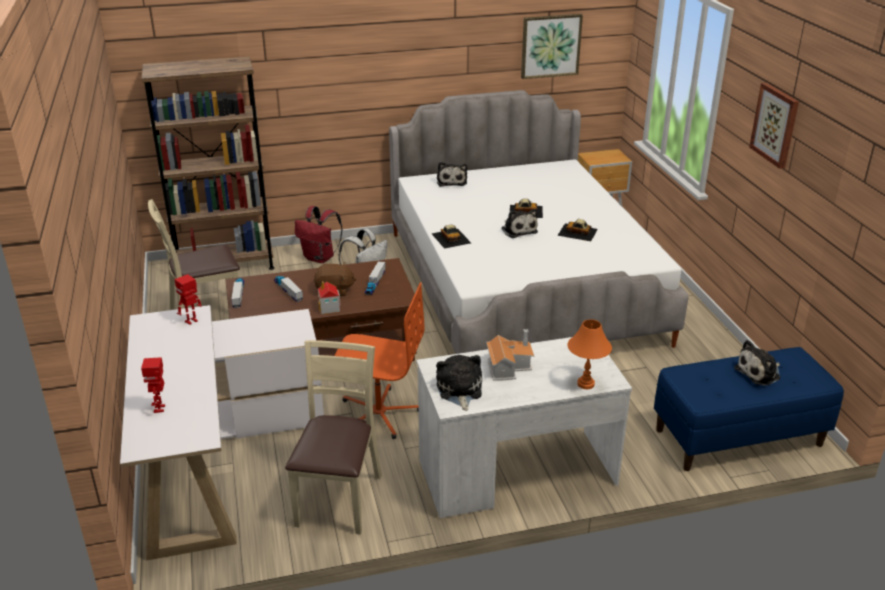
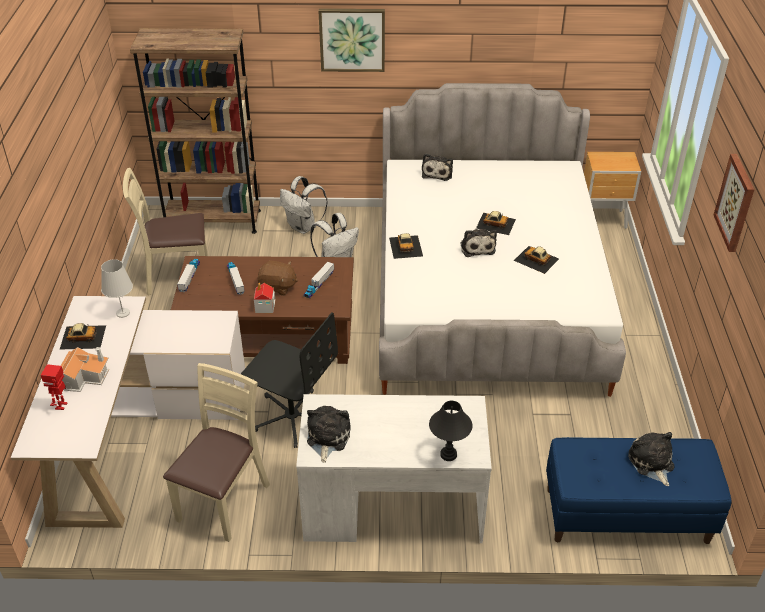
camera: 15 degrees right, 10 degrees up
(156, 347) = (82, 337): none -> toy car
(191, 321) = (122, 313): toy robot -> white table lamp
(320, 258) = (303, 227): red backpack -> white backpack
(378, 413) = (292, 417): orange office chair -> black office chair
(508, 366) = (385, 419): toy house -> toy house (84, 376)
(550, 46) = (564, 41): picture -> picture (352, 39)
(585, 384) = (448, 454): orange table lamp -> black table lamp
(759, 373) = (651, 463): plush toy -> plush toy turned 90 degrees clockwise

